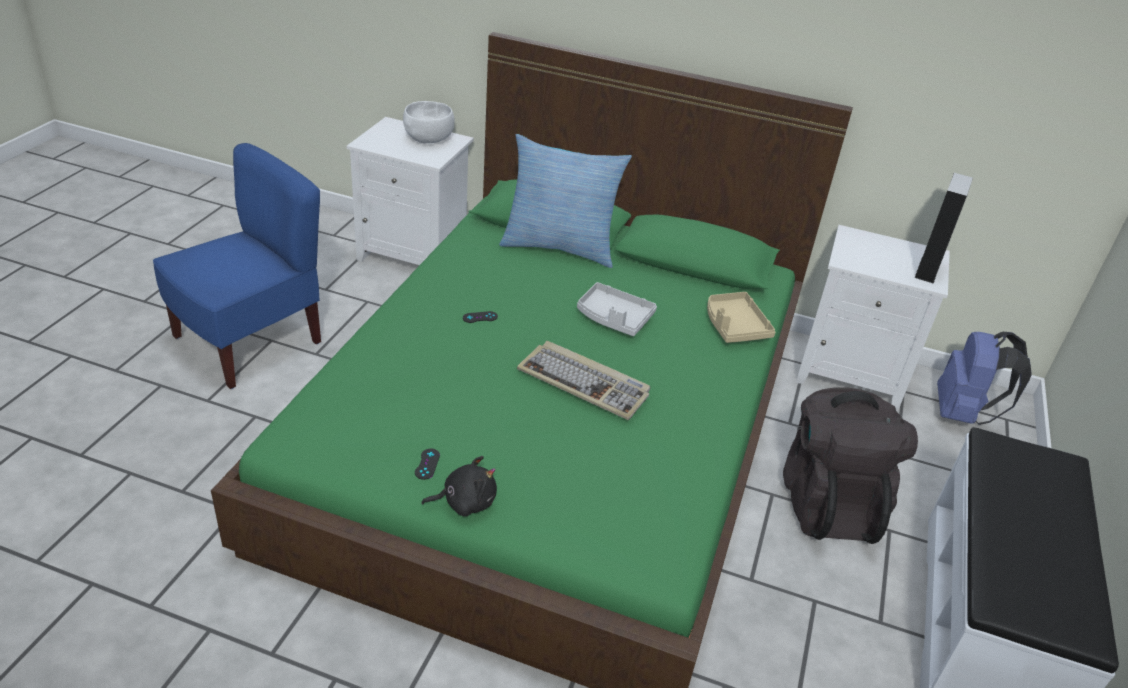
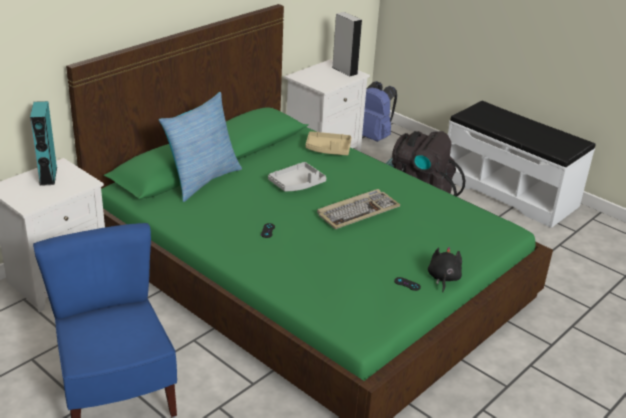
camera: 65 degrees left, 5 degrees down
(429, 139) = (48, 176): white bowl -> turquoise speaker

